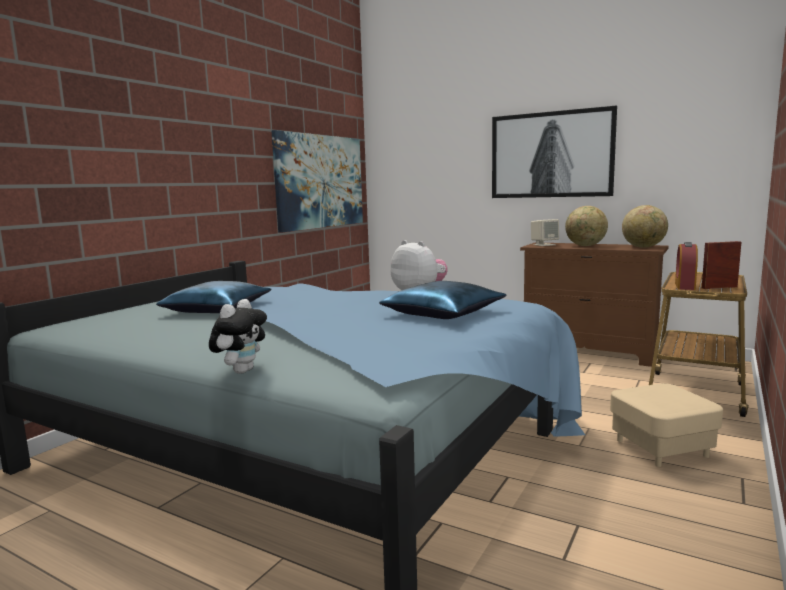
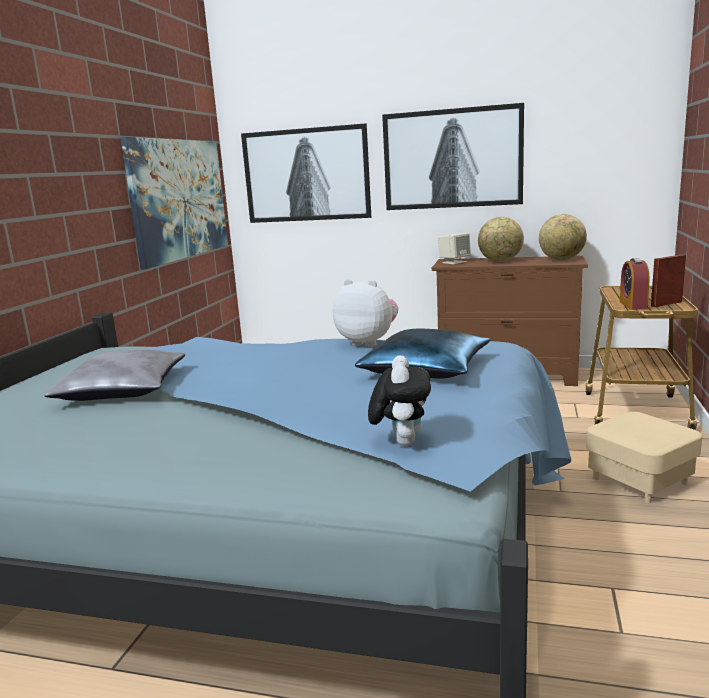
camera: 15 degrees left, 5 degrees up
(217, 309) = (123, 389): blue pillow -> grey pillow
(241, 371) = (251, 488): plush toy -> plush toy (401, 441)
(428, 167) = (306, 175): none -> picture

